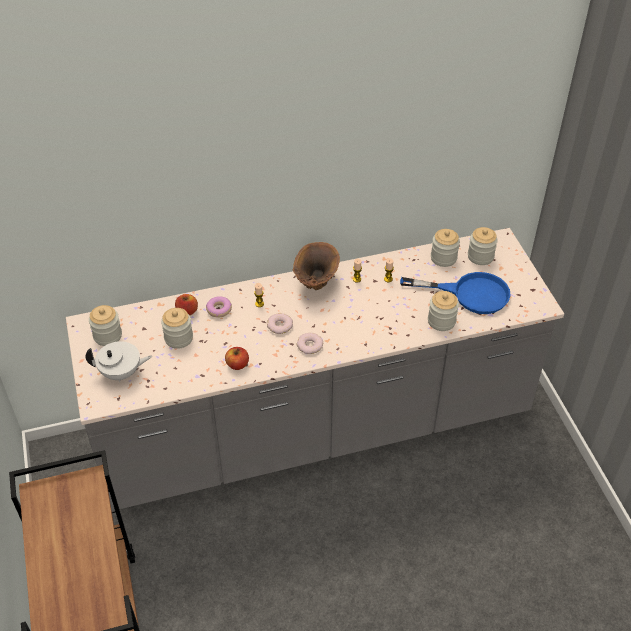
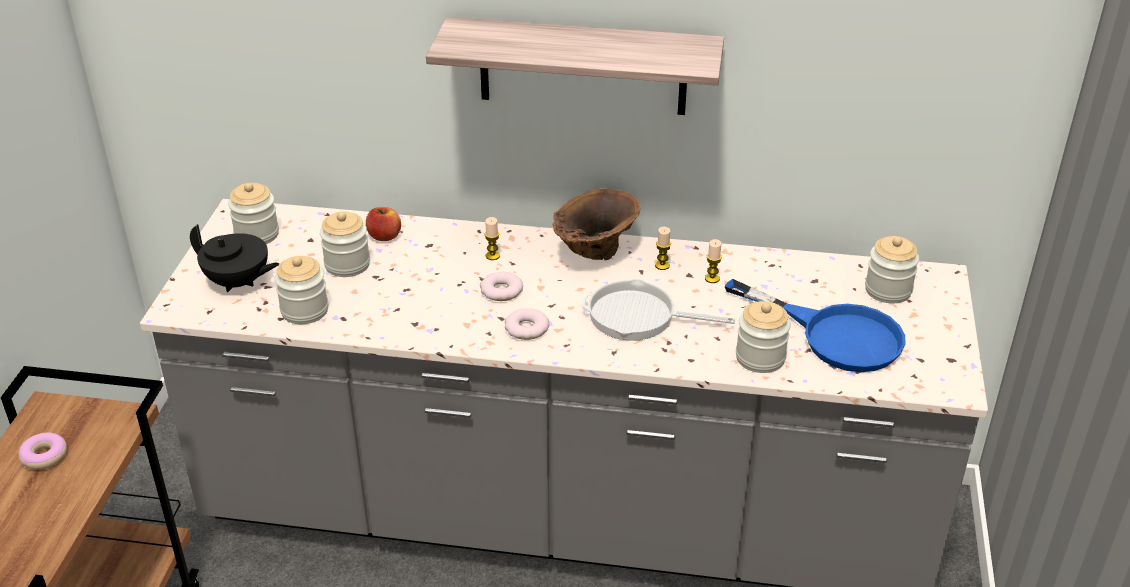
camera: 25 degrees right, 10 degrees down
(121, 373) = (238, 282): white teapot -> black teapot
(219, 309) = (430, 246): donut -> donut (44, 456)
(237, 364) = (402, 320): apple -> none
(293, 181) = (583, 66): none -> shelf
(364, 317) = (638, 317): none -> frying pan
(443, 258) = (823, 275): jar -> jar (304, 310)

